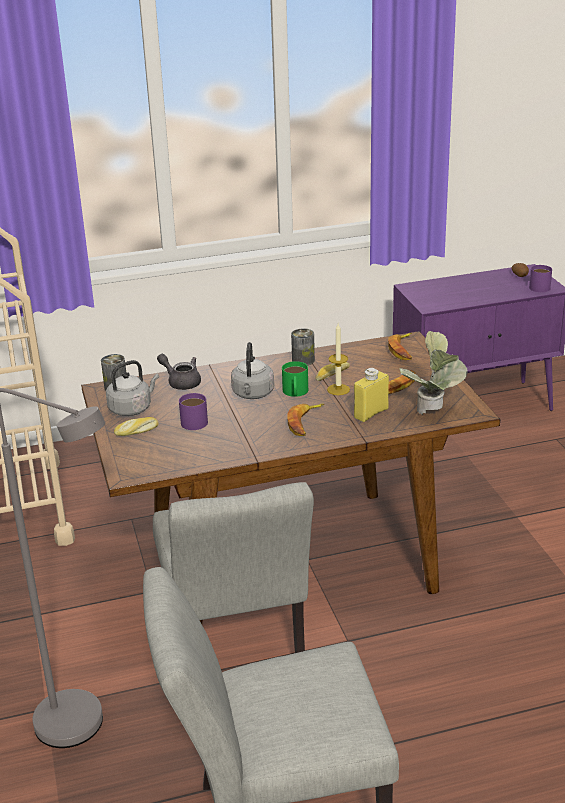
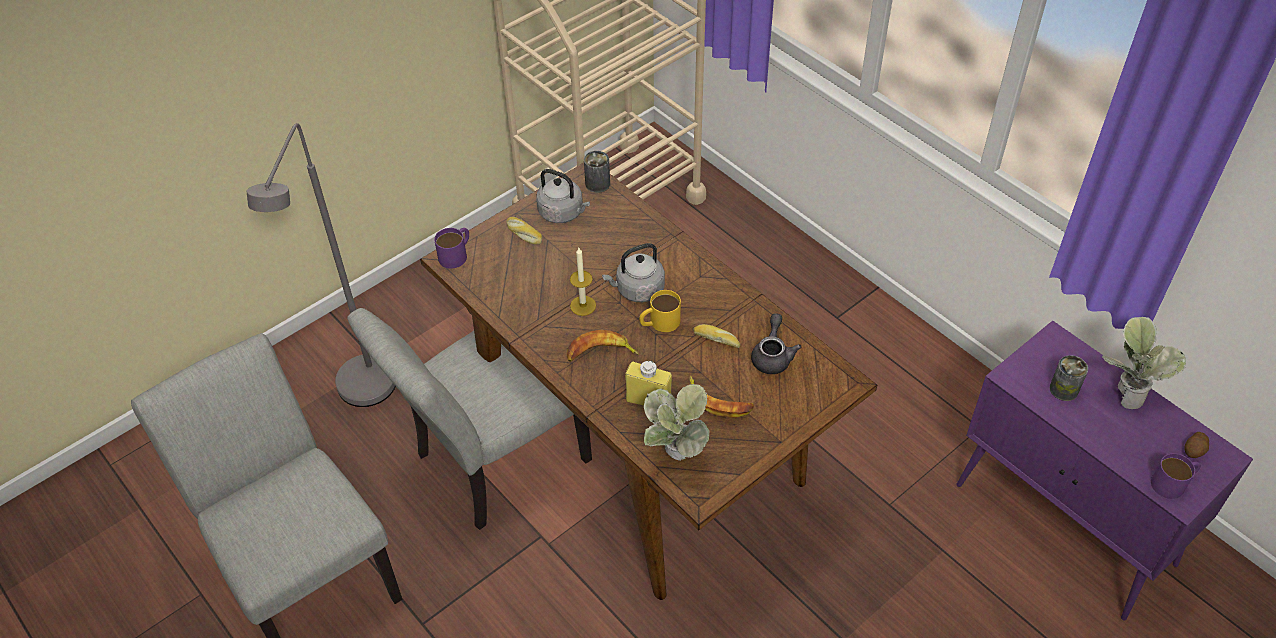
camera: 65 degrees right, 20 degrees up
(181, 382) = (633, 226): grey teapot -> grey teapot (772, 356)
(191, 420) = (562, 264): purple mug -> purple mug (456, 254)
(295, 393) = (659, 322): green mug -> yellow mug
(303, 360) = (735, 303): can -> can (1063, 389)
(338, 389) = (686, 356): candle -> candle (583, 305)
(403, 350) = (814, 384): banana -> none
(465, 280) = (1125, 392): none -> potted plant

